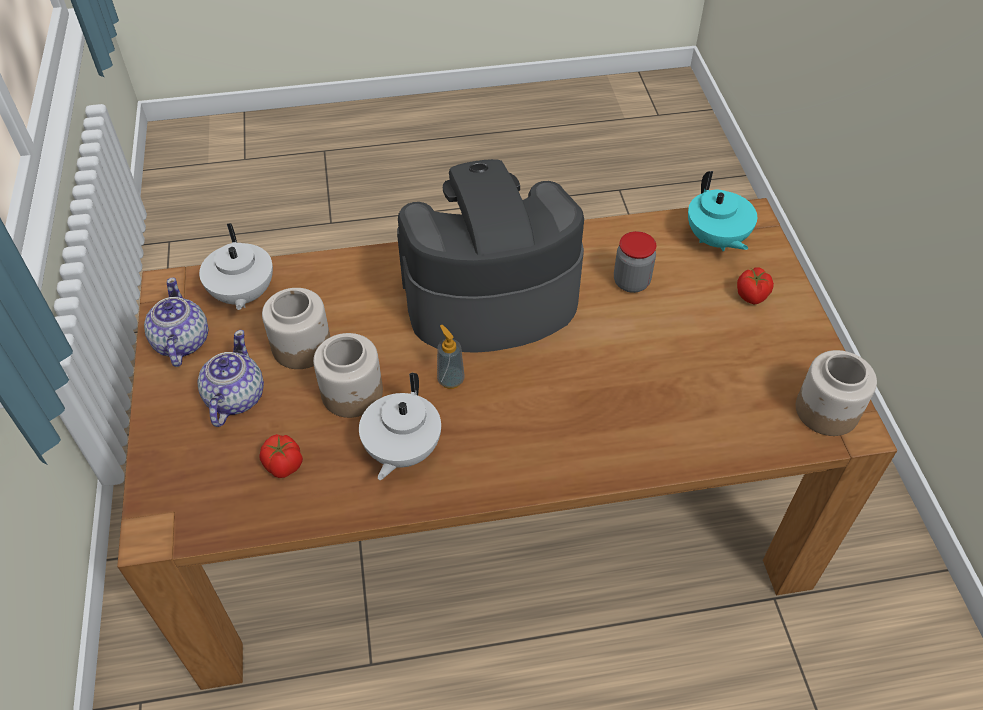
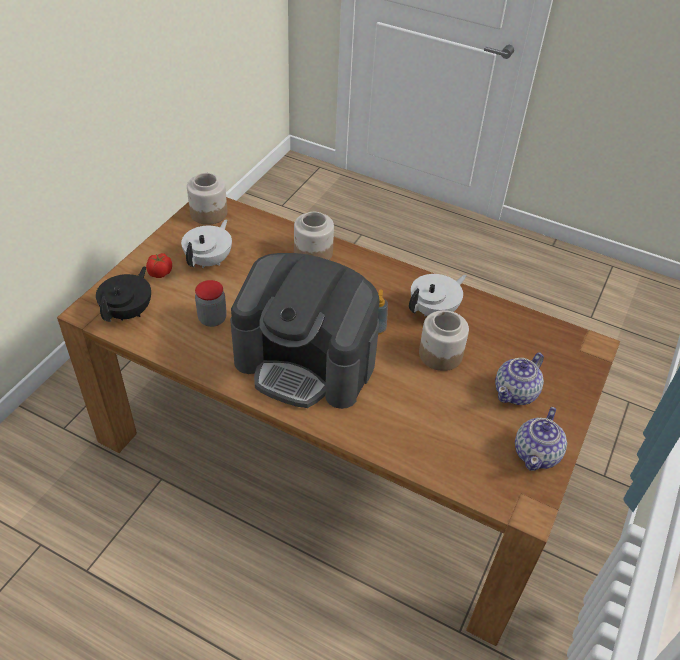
camera: 145 degrees left, 5 degrees down
(242, 295) = (473, 466): white teapot -> white teapot (209, 260)
(283, 465) = (505, 339): tomato -> none
(301, 346) = (453, 401): jar -> jar (313, 253)
(715, 240) = (129, 312): turquoise teapot -> black teapot

